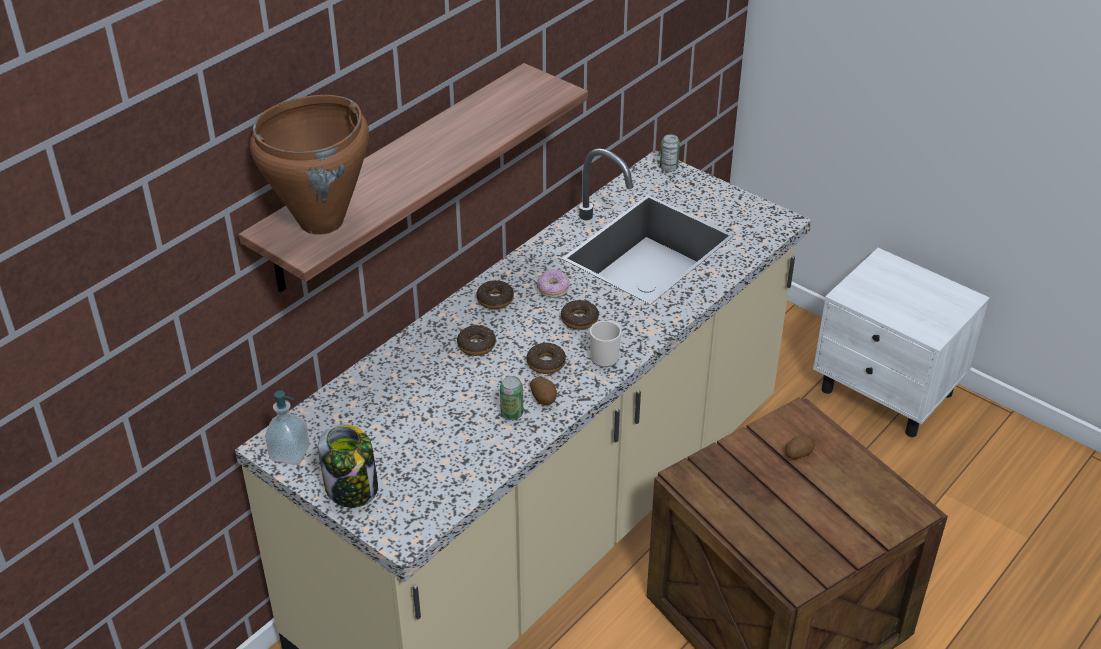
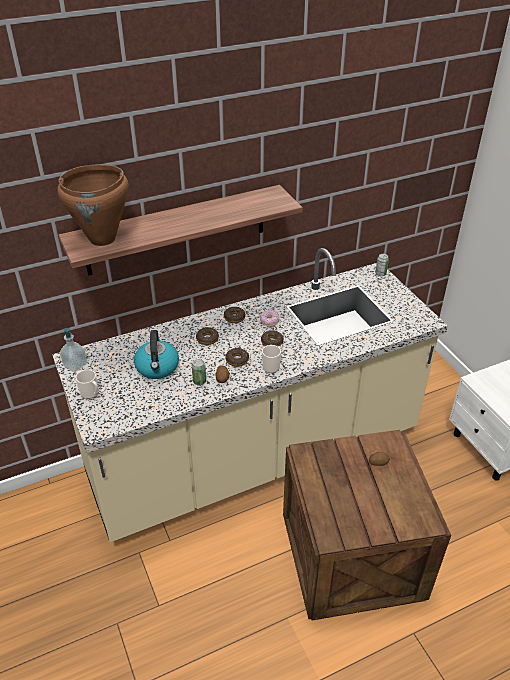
camera: 25 degrees right, 0 degrees up
(352, 488) = (91, 393): jar -> mug
(430, 414) = (157, 367): none -> kettle

